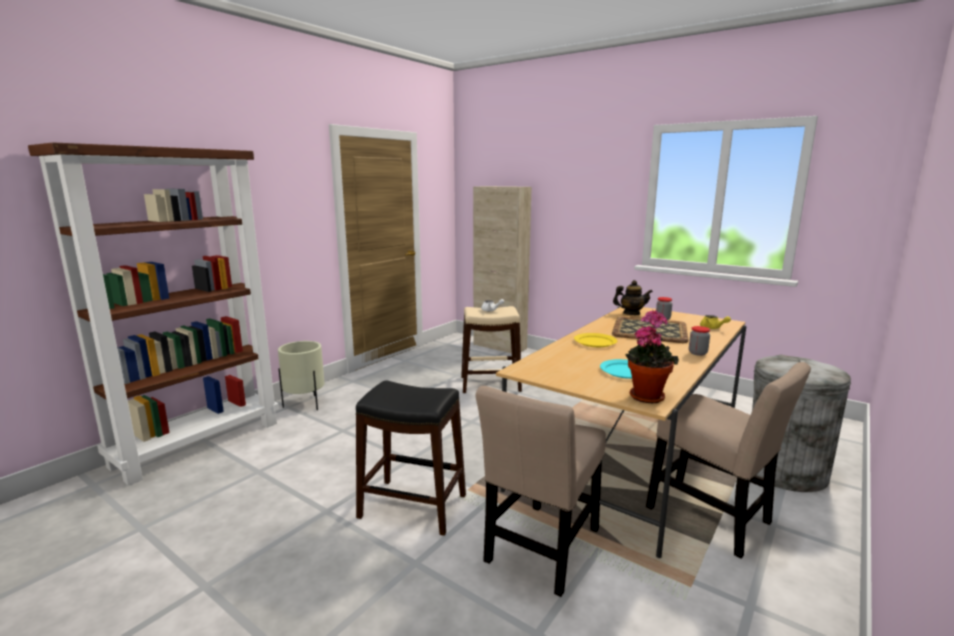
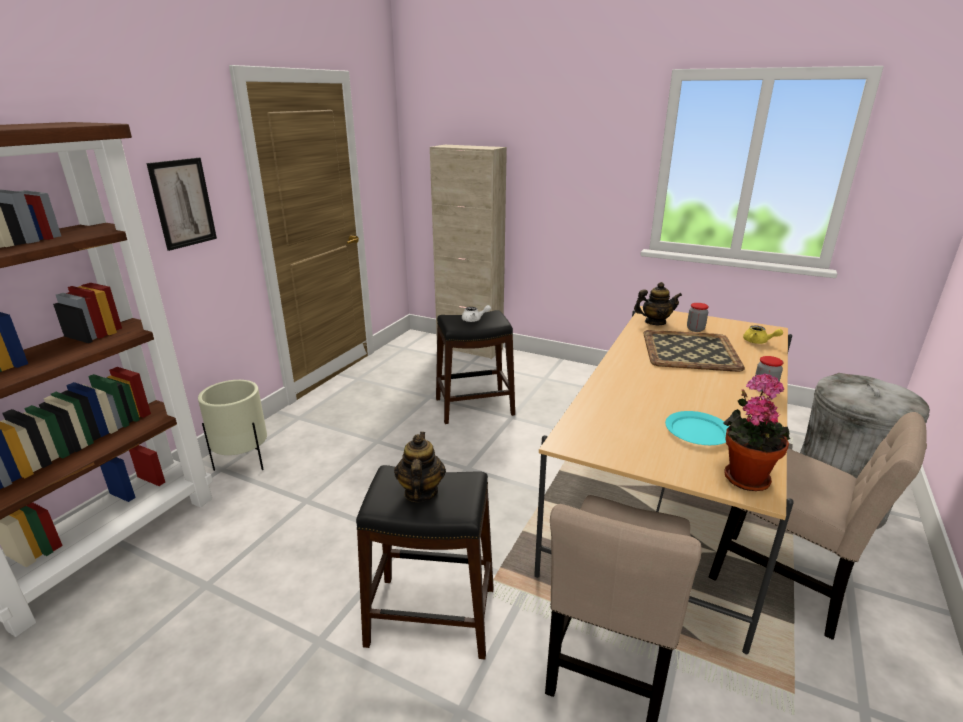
camera: 10 degrees left, 10 degrees up
(286, 211) = (183, 203): none -> picture
(405, 394) = (420, 492): none -> teapot
(490, 384) = (474, 406): beige stool -> black stool
(595, 342) = (636, 378): yellow plate -> none

